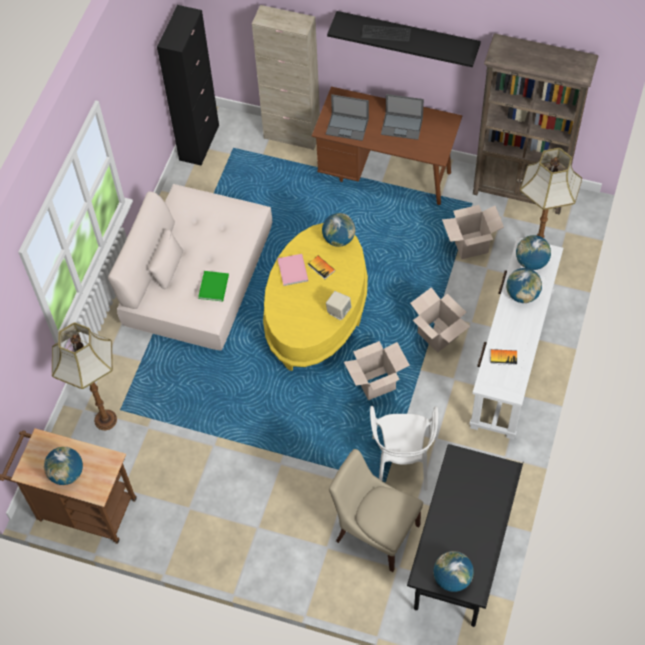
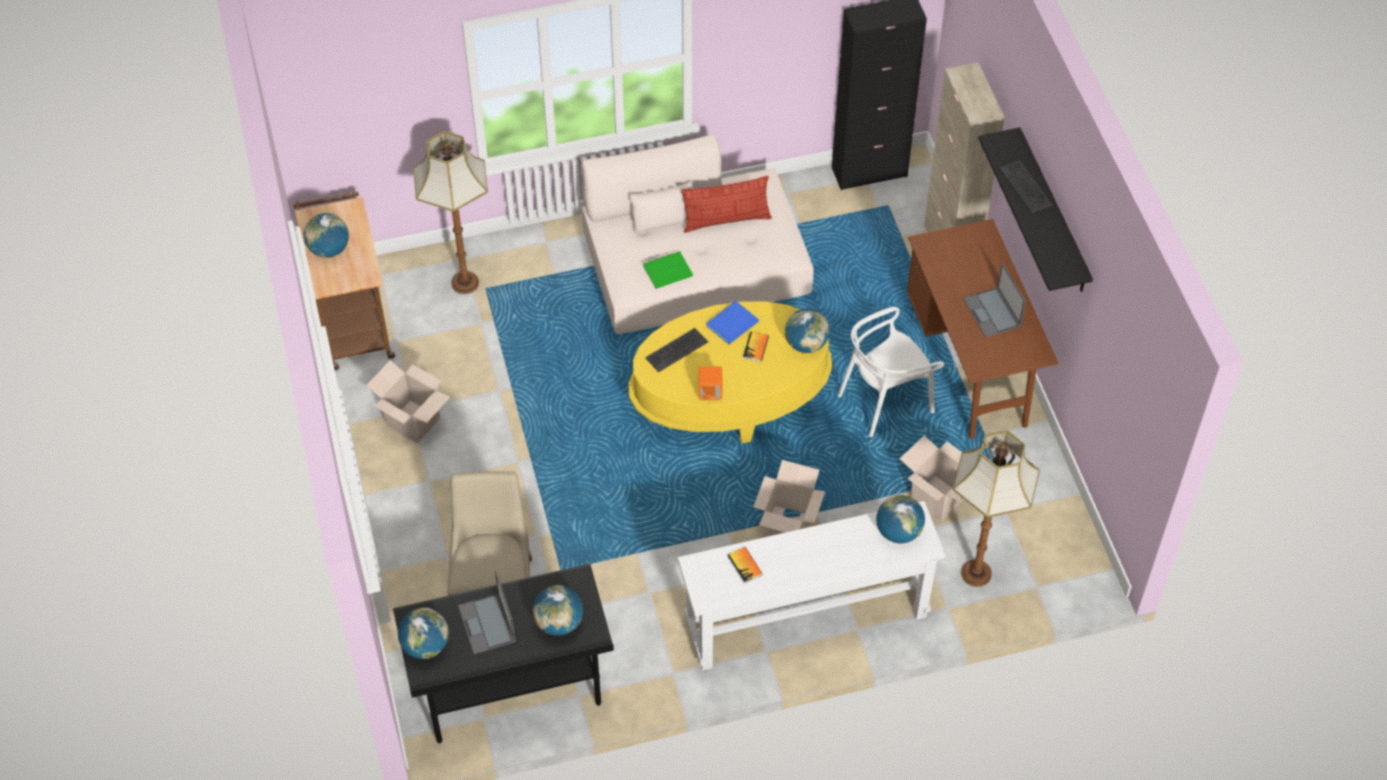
camera: 55 degrees right, 5 degrees down
(197, 232) = (726, 220): none -> pillow
(290, 312) = (676, 350): none -> keyboard
(293, 269) = (734, 323): pink book -> blue book
(338, 311) = (710, 392): beige speaker -> orange speaker
(347, 126) = (948, 263): laptop -> laptop (487, 624)
(376, 383) = (679, 498): cardboard box -> cardboard box (413, 422)
(402, 461) = (597, 574): white chair -> white chair (885, 400)
(520, 191) = (1058, 511): brown bookcase -> none
(522, 295) = (845, 544): globe -> globe (559, 623)

